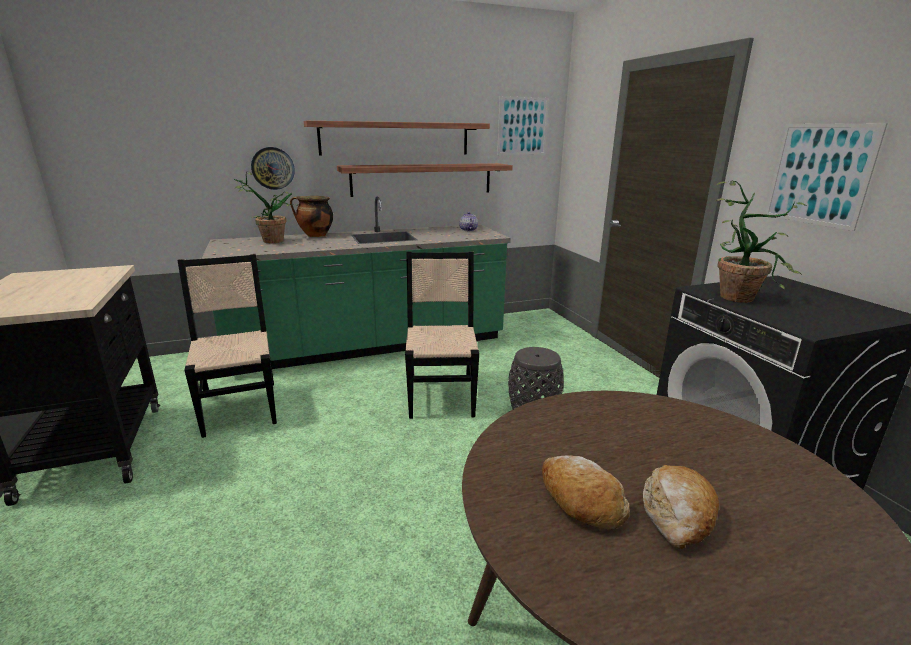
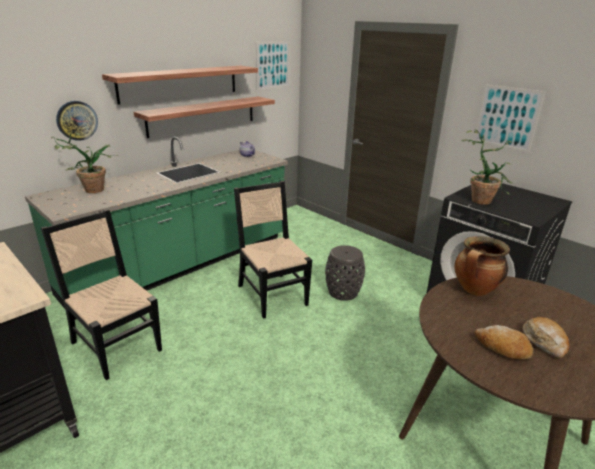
camera: 25 degrees left, 5 degrees up
(315, 235) = (125, 178): cooking pot -> cooking pot (475, 290)

